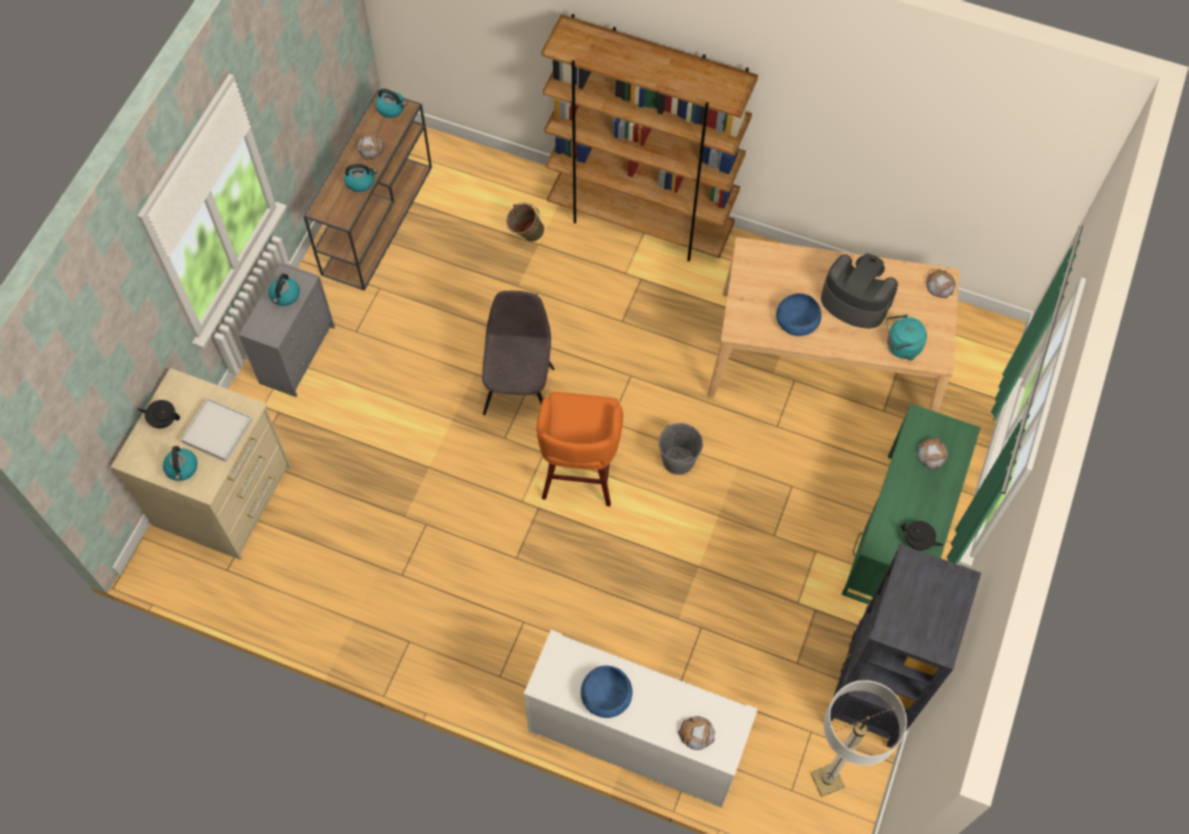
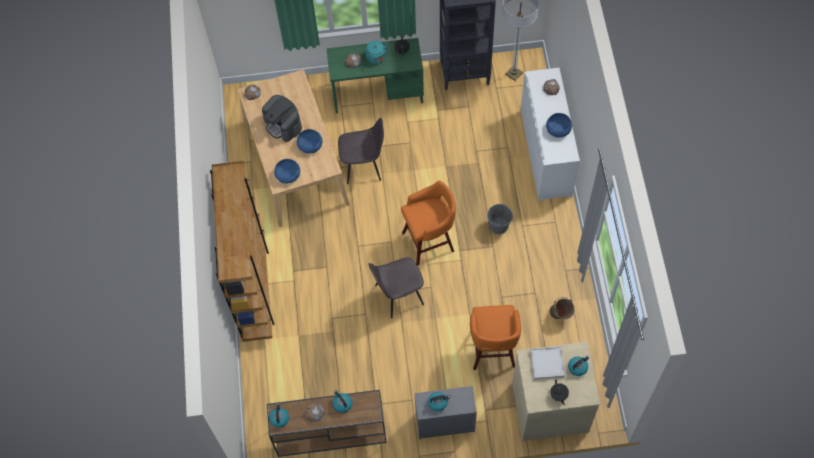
camera: 115 degrees left, 0 degrees up
(354, 467) = (492, 351): none -> orange stool
(525, 236) = (297, 345): green bucket -> green bucket (560, 316)
(678, 460) = (394, 201): grey bucket -> grey bucket (499, 225)
(759, 270) = (288, 174): none -> blue bowl
(766, 448) = (364, 166): none -> grey chair
(855, 301) = (283, 125): coffee machine -> coffee machine turned 45 degrees counterclockwise
(901, 346) = (299, 95): turquoise kettle -> turquoise kettle (377, 58)

